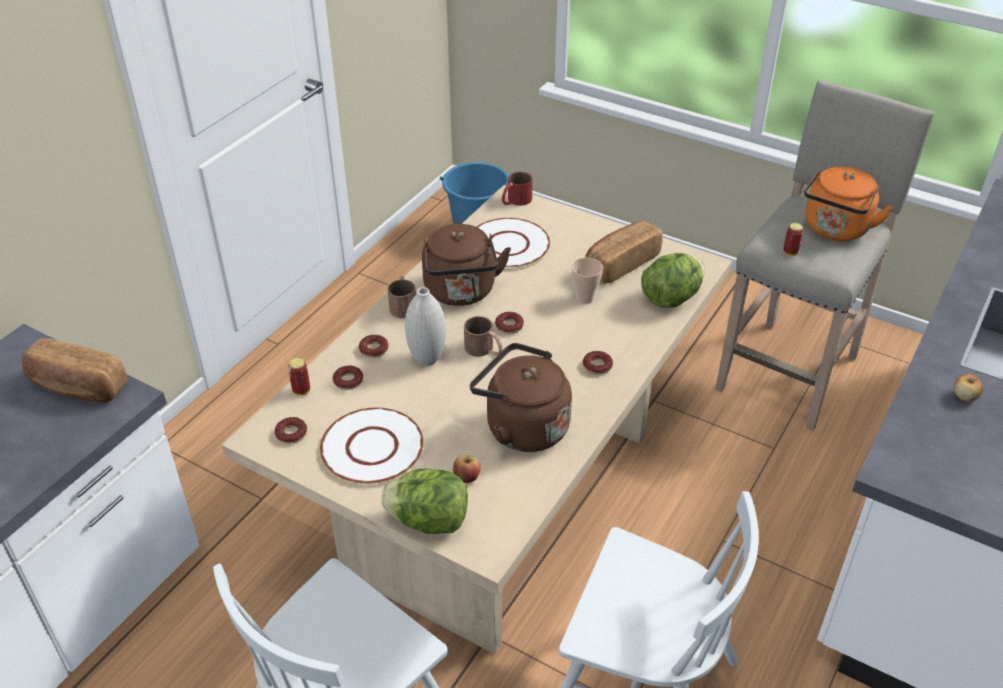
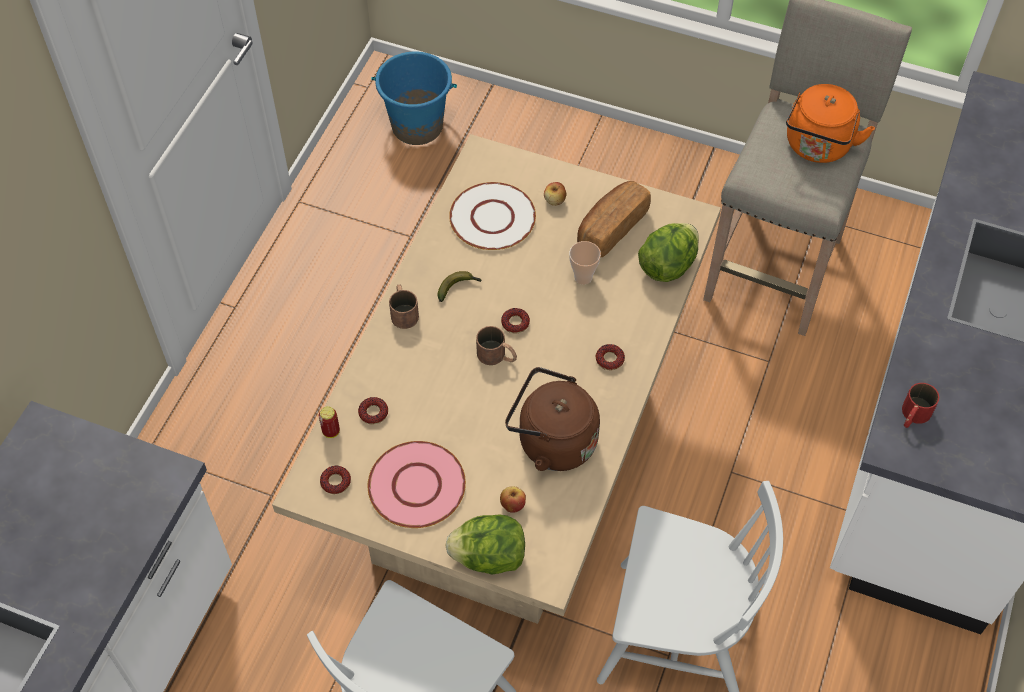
camera: 10 degrees left, 15 degrees up
(78, 387) = (117, 469): bread -> none
(372, 447) = (417, 485): white plate -> pink plate
(374, 349) = (388, 371): donut -> none
(427, 359) = (444, 376): white vase -> none
(461, 293) = (458, 288): brown kettle -> banana
(515, 201) = (487, 156): red mug -> red mug (913, 416)
(790, 253) = (775, 184): can -> none
(964, 396) = (952, 355): apple -> apple (555, 200)

